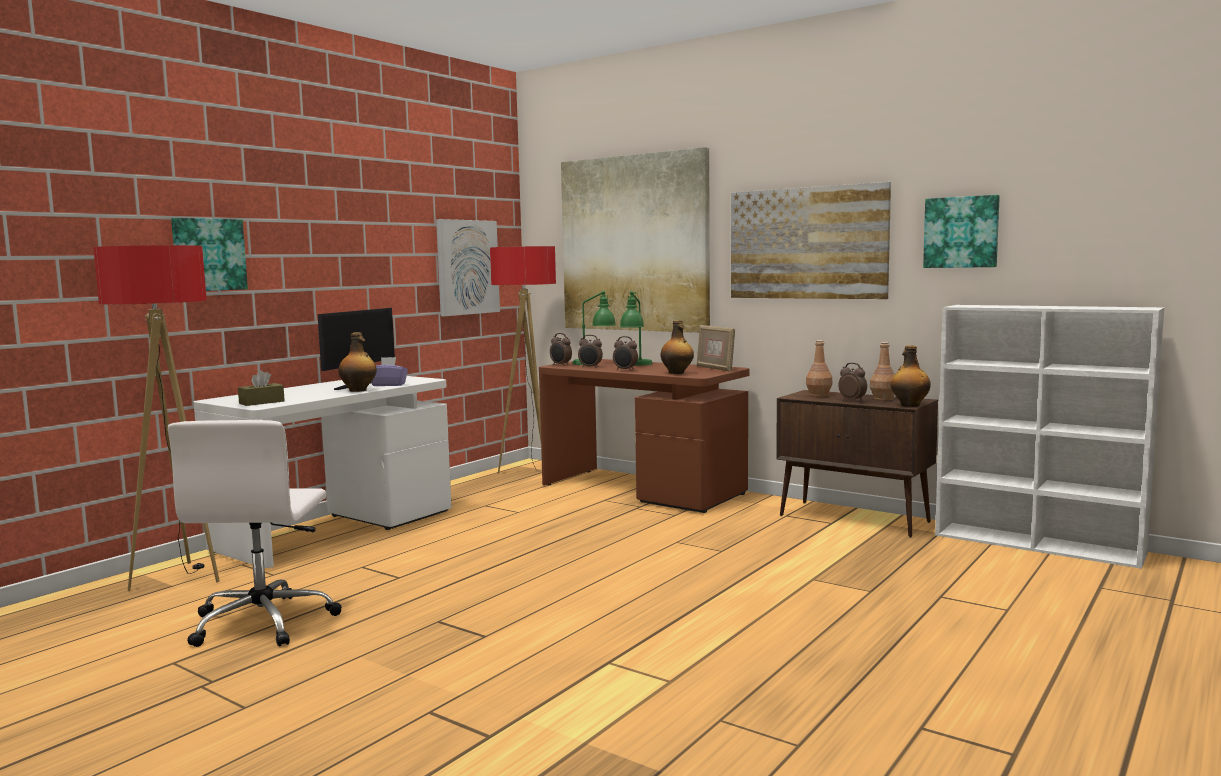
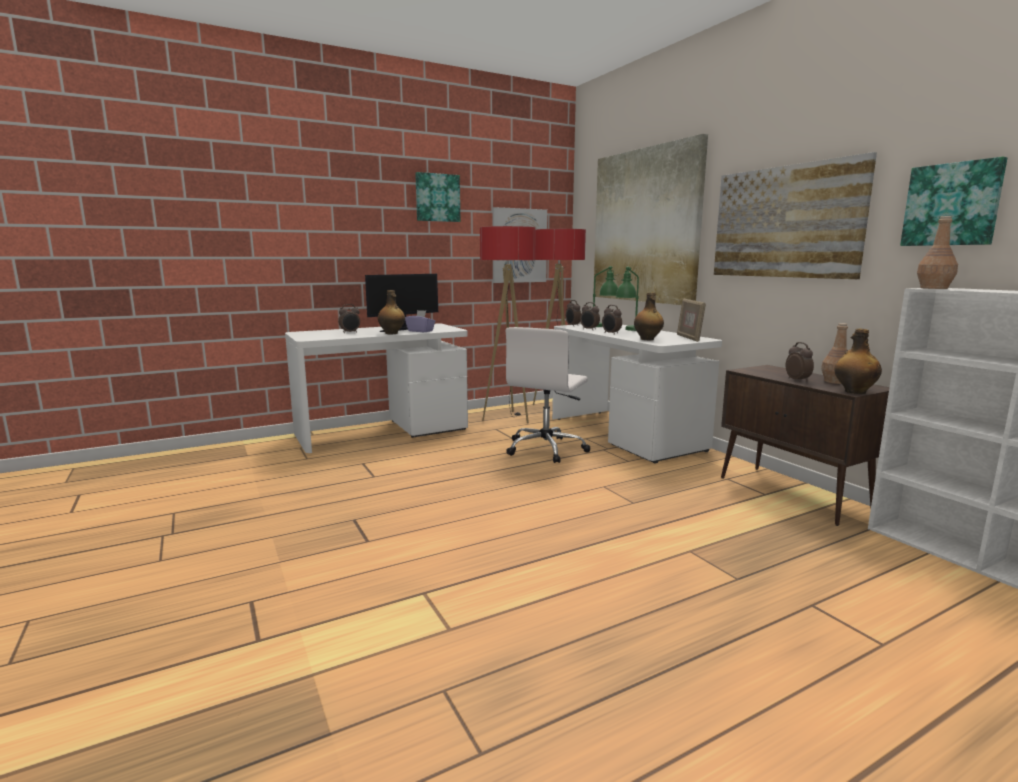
camera: 25 degrees right, 5 degrees up
(179, 578) = (257, 450): floor lamp -> floor lamp (508, 418)
(208, 254) = (299, 230): picture -> picture (437, 197)
(261, 402) = (315, 336): brown tissue box -> none
(264, 622) = (257, 493): white office chair -> white office chair (546, 449)
(295, 394) = (350, 332): none -> alarm clock
(643, 490) = (626, 434): brown desk -> white desk
(818, 395) = (772, 371): brown bottle -> brown bottle (933, 288)

